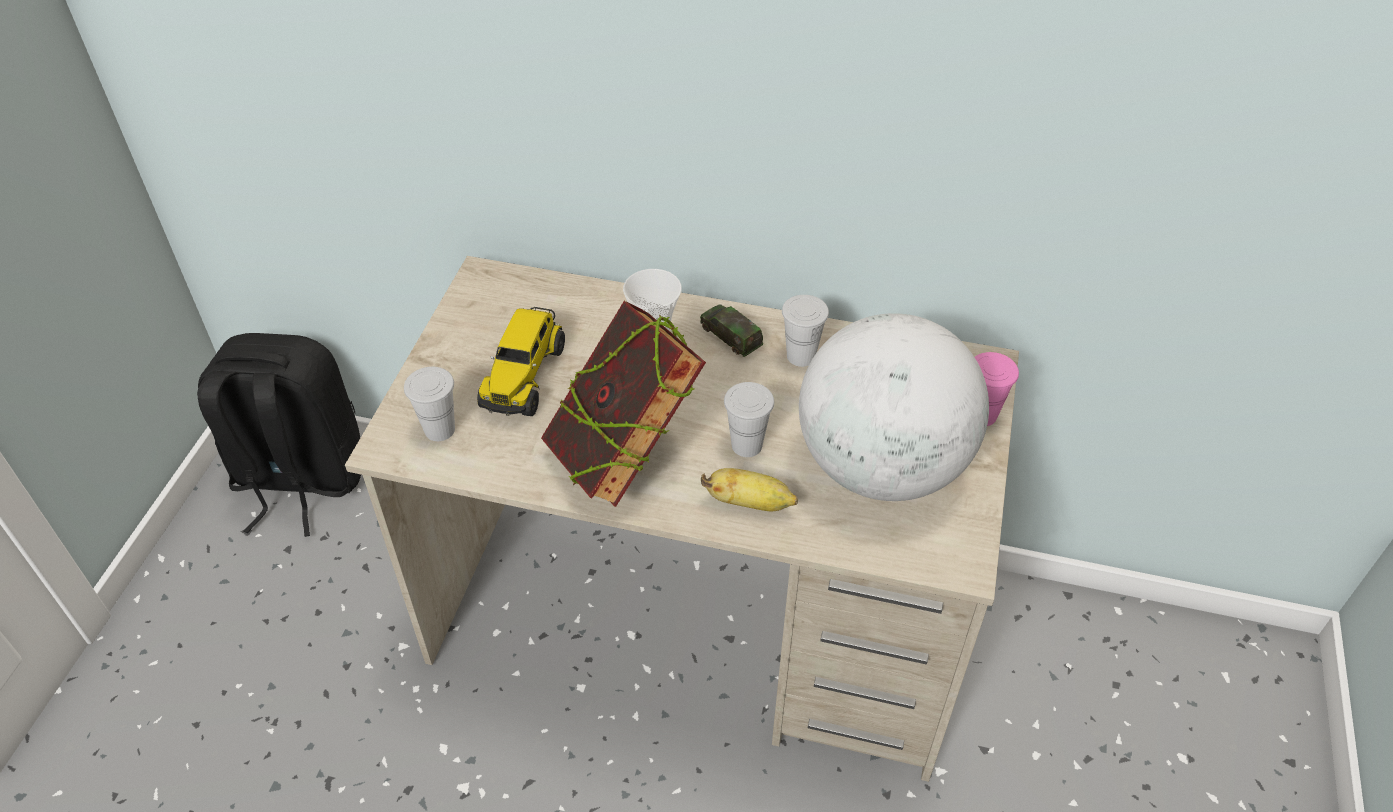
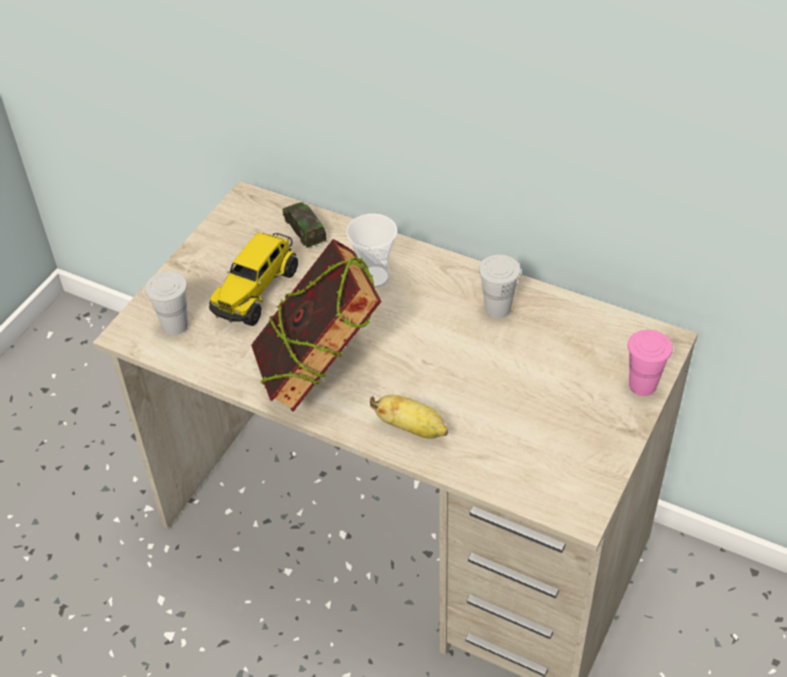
camera: 15 degrees right, 0 degrees up
(299, 479) = (97, 352): black backpack -> none
(731, 336) = (442, 282): toy car -> toy car (305, 230)
(746, 445) = (425, 379): white cup -> none
(882, 466) = (537, 415): globe -> none

